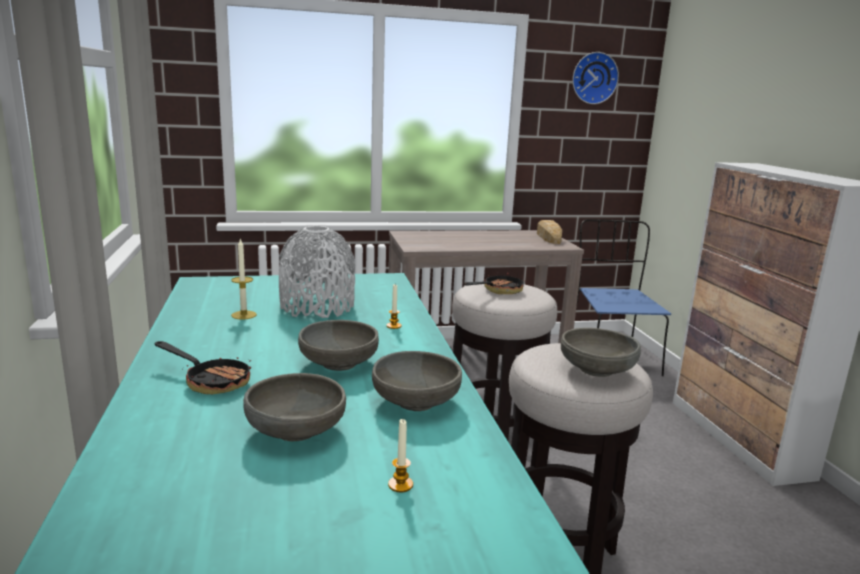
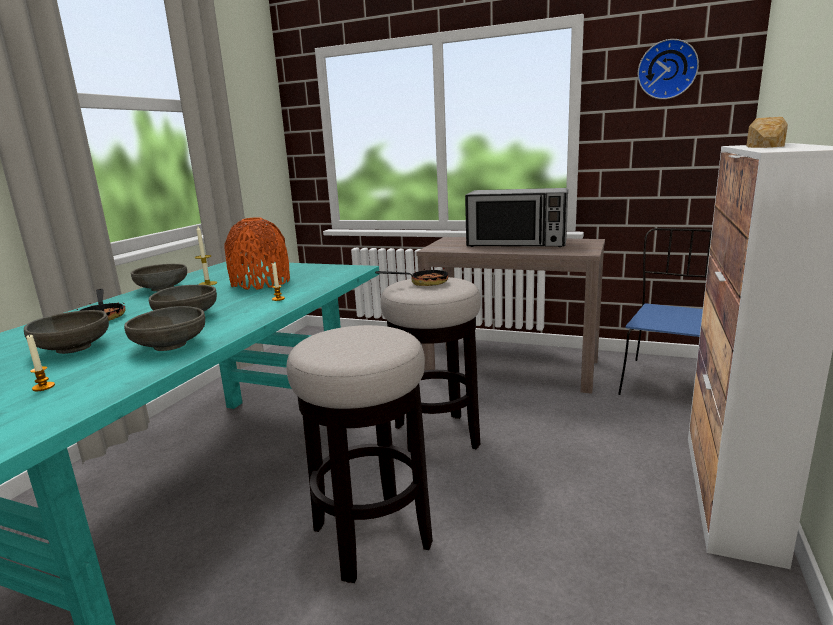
camera: 35 degrees right, 0 degrees up
(317, 307) = (261, 283): grey vase -> orange vase
(485, 238) = (517, 243): none -> microwave
(548, 237) = (587, 244): bread -> bread (764, 146)
(596, 370) = (350, 347): grey bowl -> grey bowl (162, 288)

